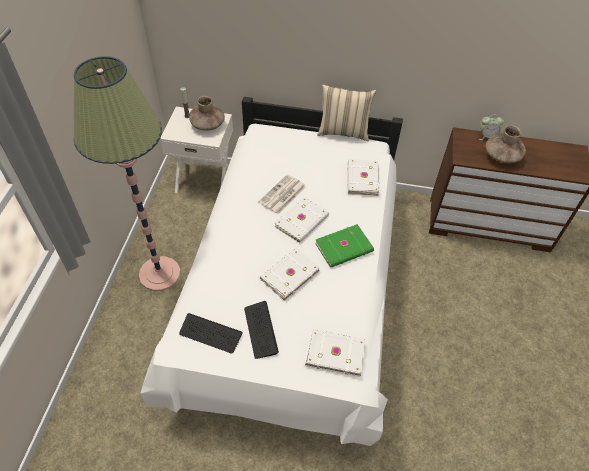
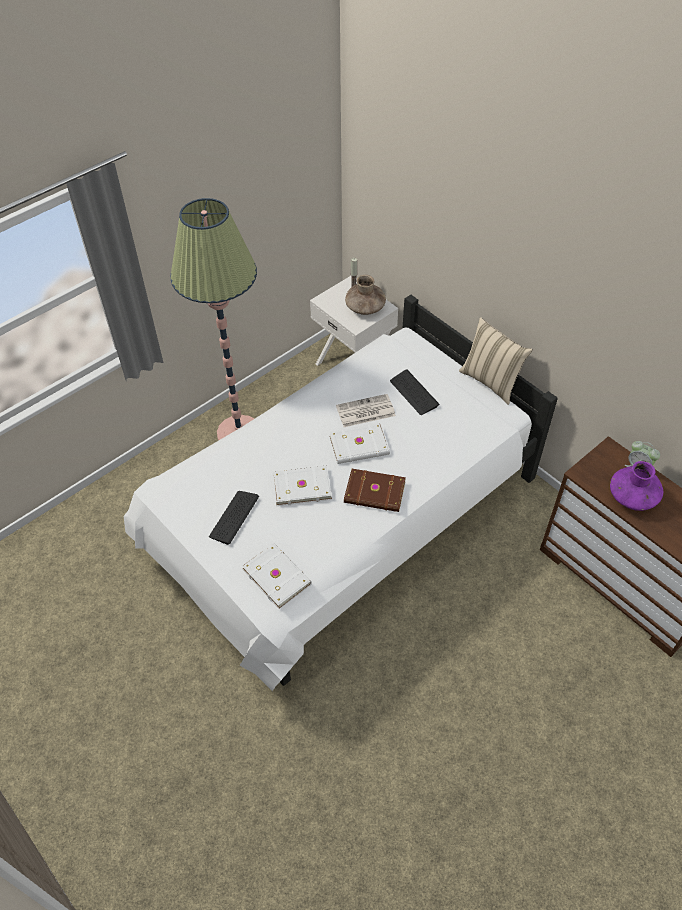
camera: 40 degrees right, 0 degrees up
(210, 334) = (193, 495): keyboard -> keyboard (414, 393)
(344, 248) = (375, 493): green book -> brown book
(361, 179) = (458, 438): white book -> none
(502, 156) = (632, 496): brown vase -> purple vase

